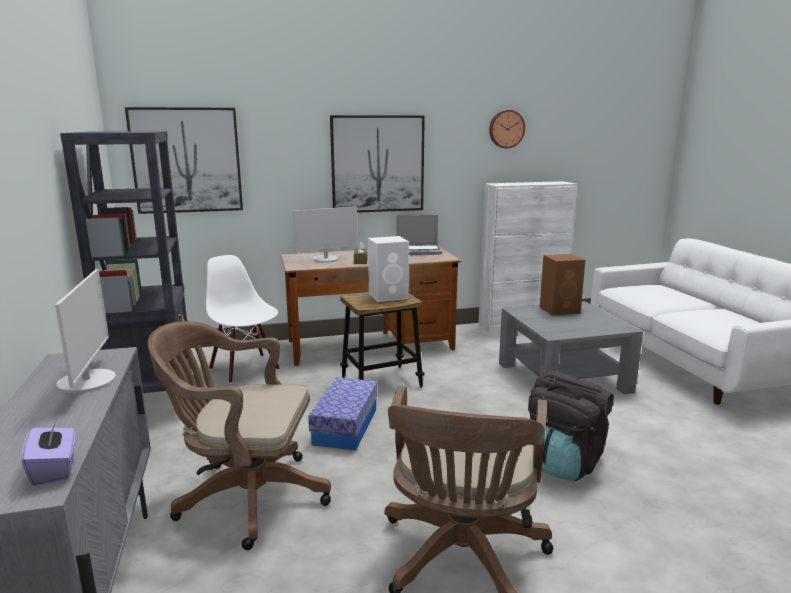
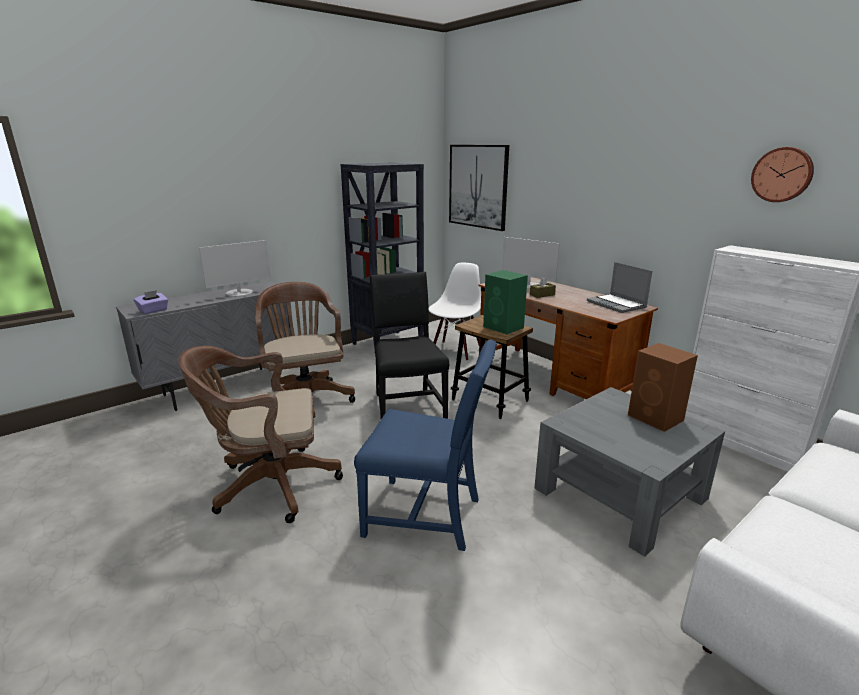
camera: 65 degrees right, 5 degrees up
(345, 426) = (407, 405): storage box -> black chair
(377, 164) = (611, 205): picture -> none
(389, 296) = (504, 327): white speaker -> green speaker
(563, 462) = (427, 515): black backpack -> blue chair

